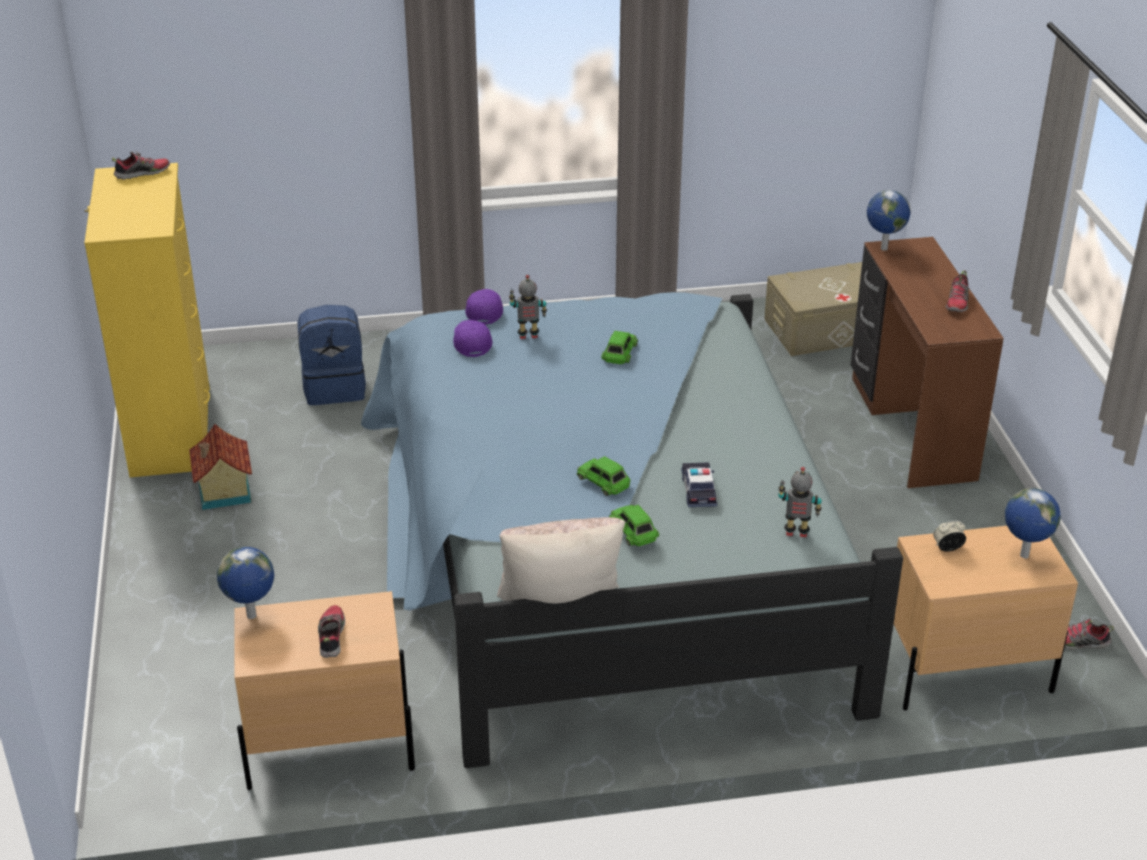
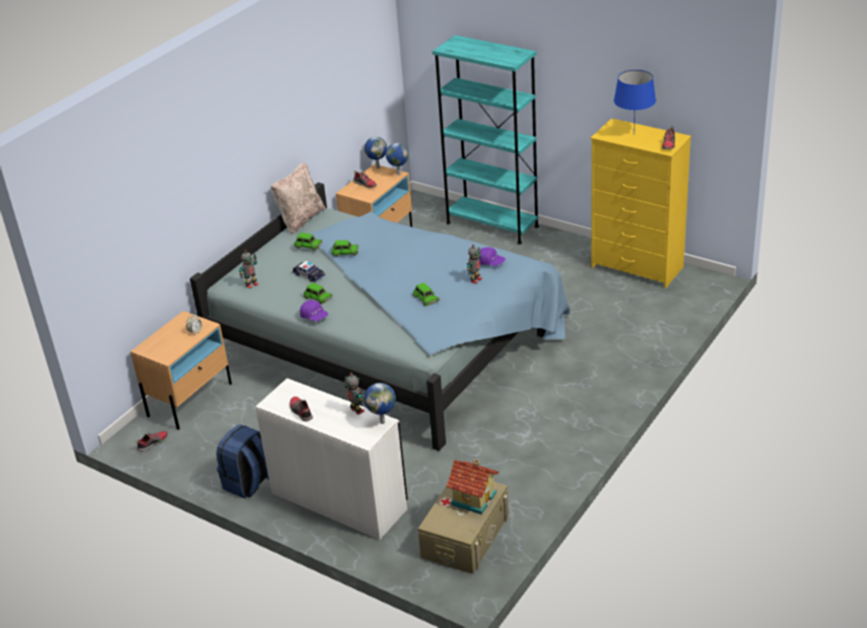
camera: 135 degrees right, 0 degrees up
(130, 207) = (634, 134): none -> blue table lamp
(152, 633) = (492, 224): none -> turquoise bookcase
(223, 492) = (568, 266): toy house -> toy house (474, 497)
(335, 388) = (622, 324): blue backpack -> blue backpack (249, 483)
(484, 312) = (514, 277): purple cap -> purple cap (314, 316)
(735, 450) = (317, 297): none -> green toy car
(896, 271) = (356, 411): none -> toy robot
(909, 428) = (339, 499): brown desk -> white desk
(1023, 556) = (161, 347): globe -> globe (377, 167)

